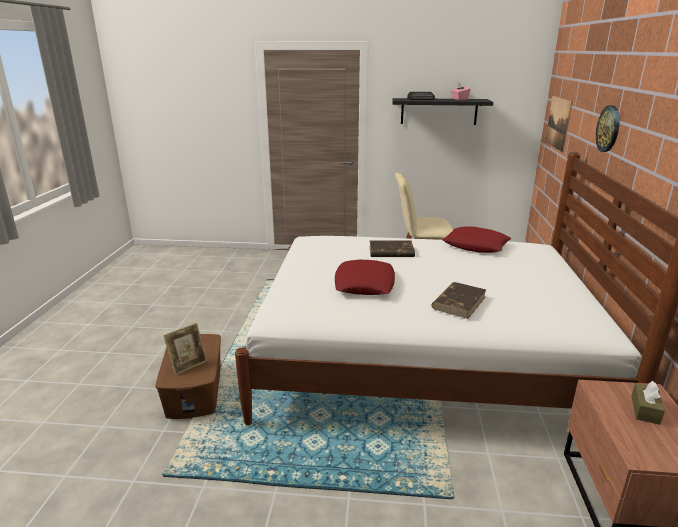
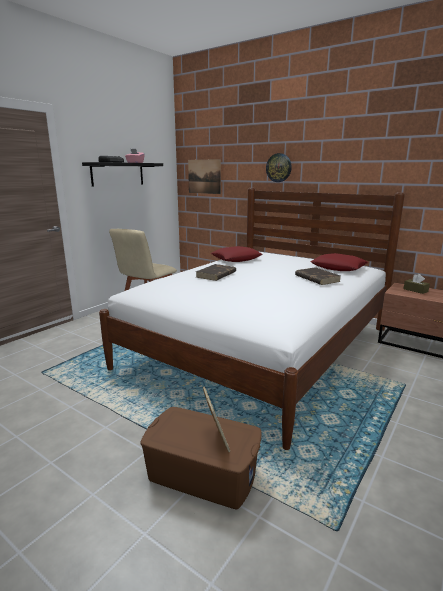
camera: 60 degrees left, 5 degrees down
(365, 284) = (262, 291): red pillow -> red pillow (338, 267)

